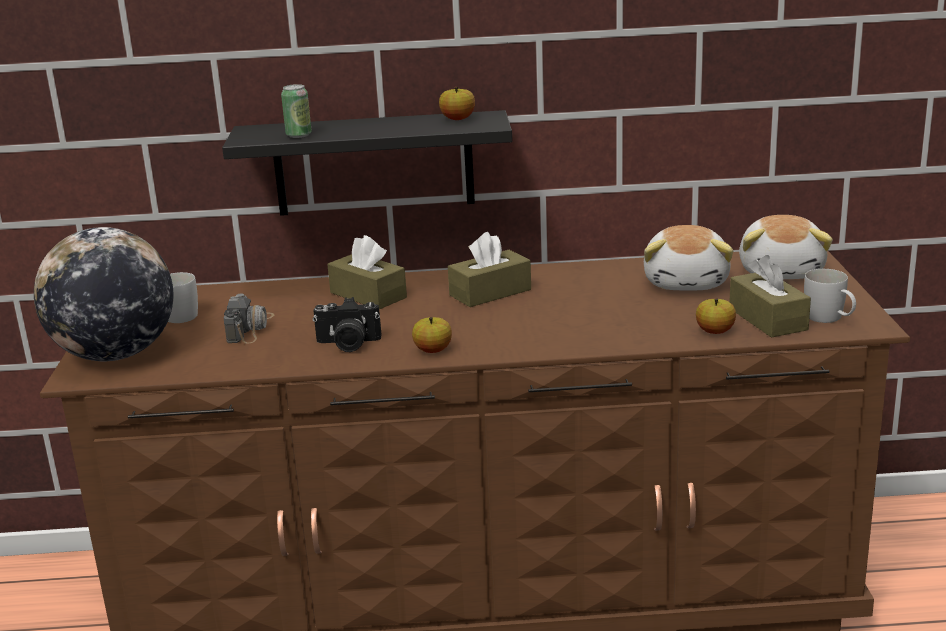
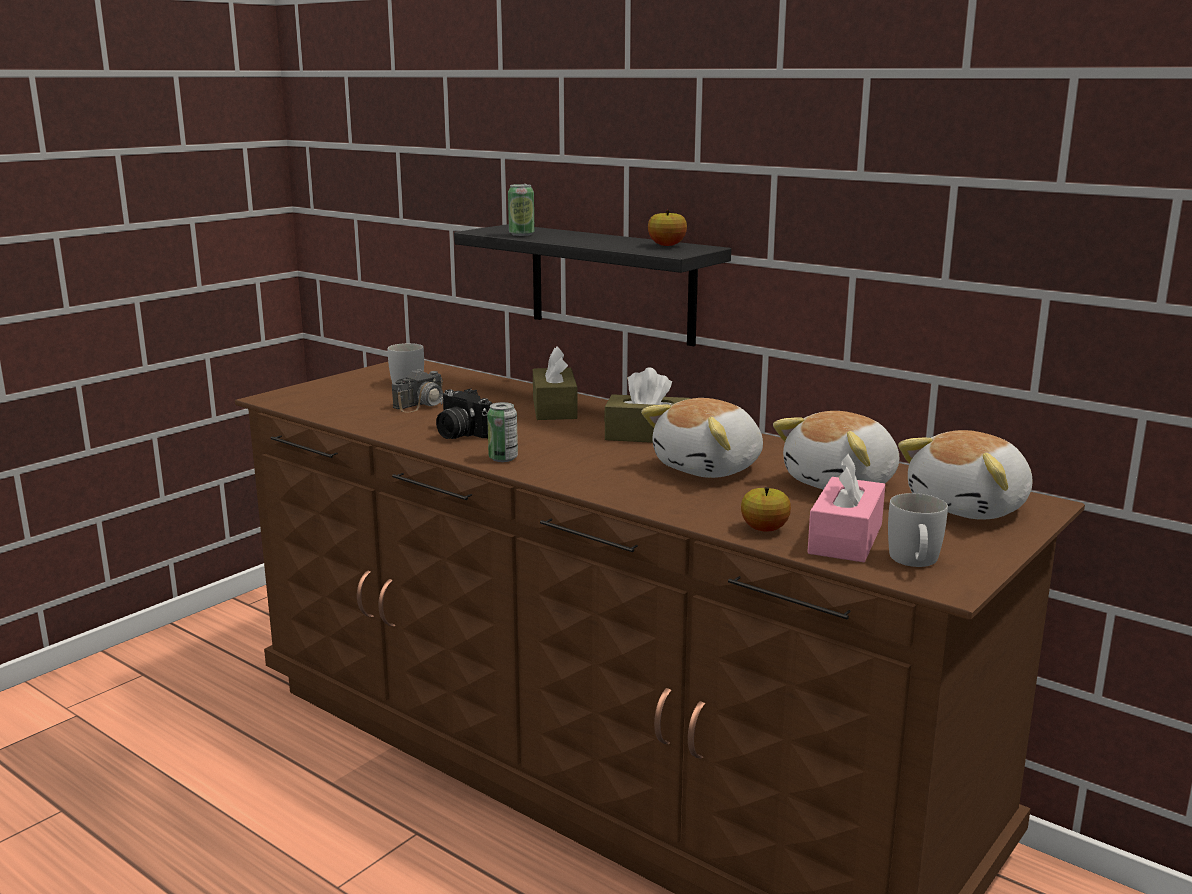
camera: 40 degrees right, 5 degrees down
(115, 355) = (319, 393): globe -> none
(433, 350) = (503, 458): apple -> can
(588, 302) = (710, 468): none -> plush toy
(767, 319) = (845, 539): brown tissue box -> pink tissue box

